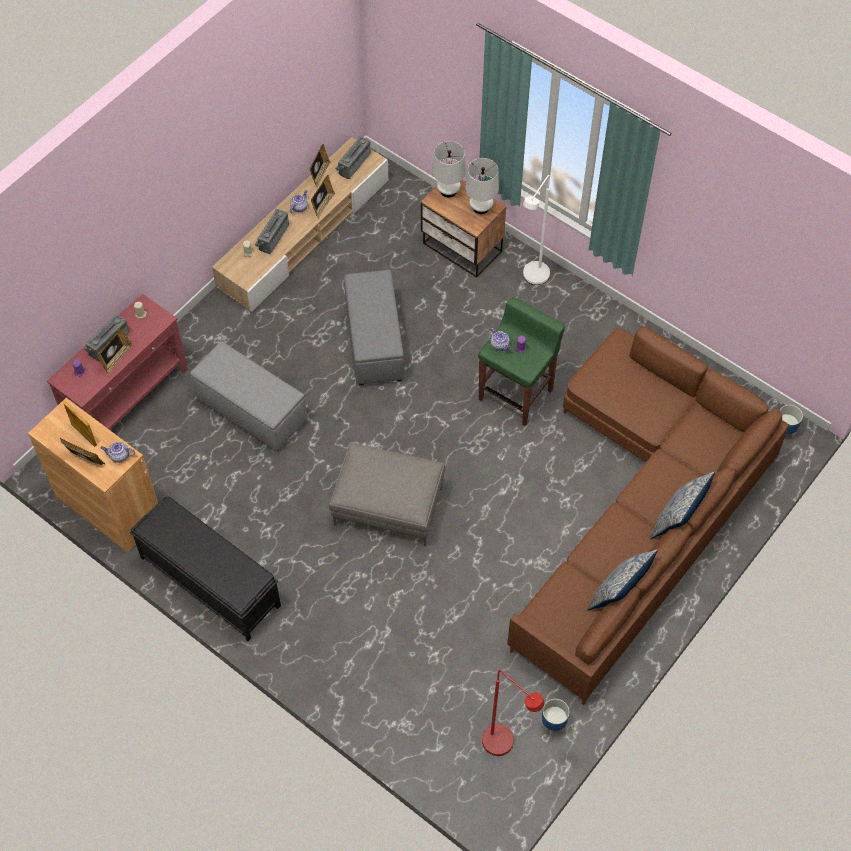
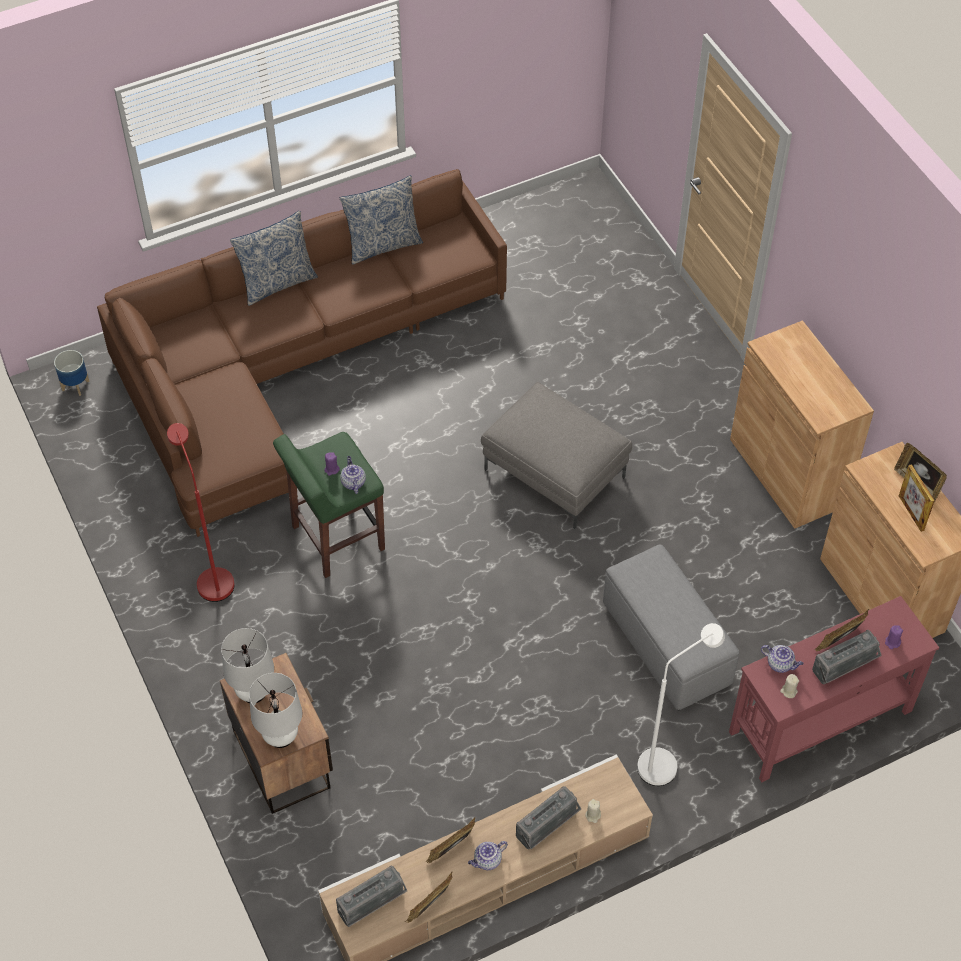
camera: 155 degrees left, 5 degrees down
(119, 456) = (874, 473): teapot -> teapot (780, 664)
(209, 581) = (787, 472): black bench -> brown cabinet
(374, 341) = (470, 673): grey ottoman -> none
(504, 746) = (553, 231): red floor lamp -> red floor lamp (212, 577)
(532, 280) = (221, 673): white floor lamp -> white floor lamp (666, 762)
(553, 724) = (498, 231): planter -> none

